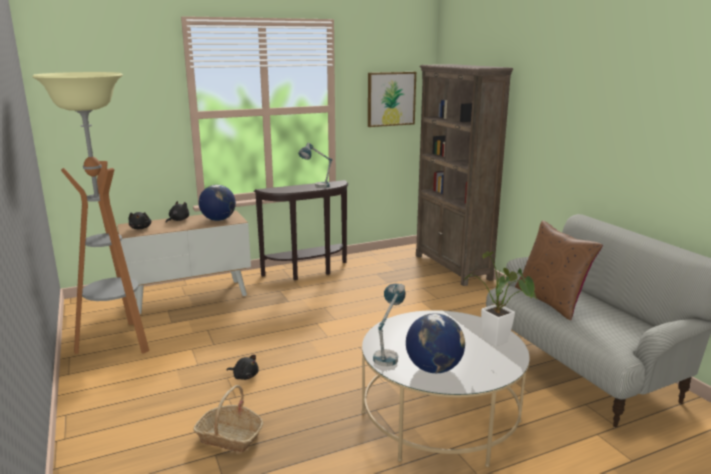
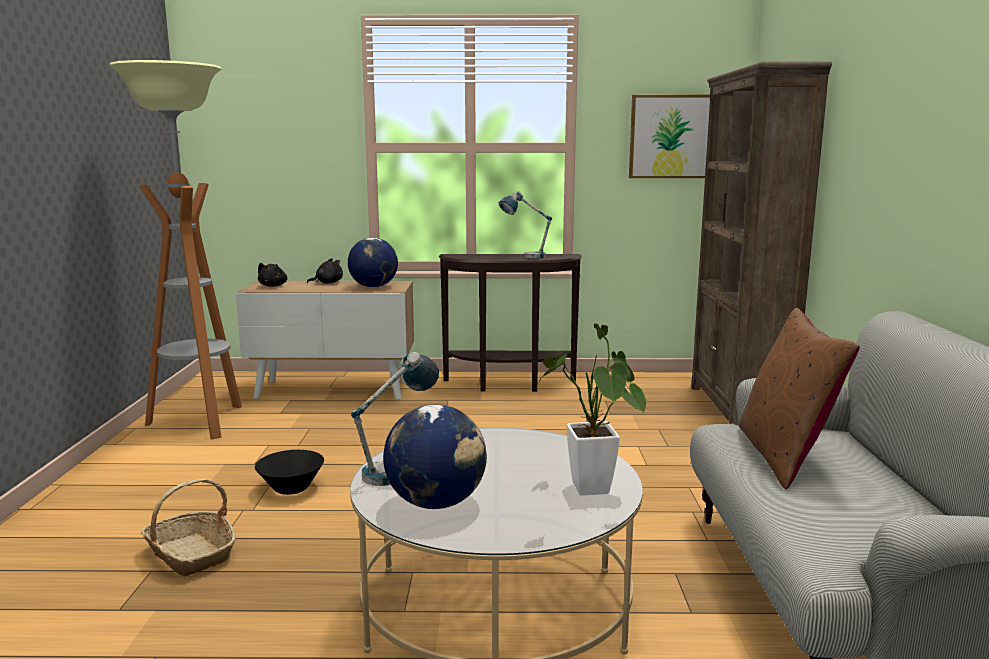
camera: 25 degrees right, 5 degrees down
(244, 376) = (291, 488): black plush toy -> black bowl

